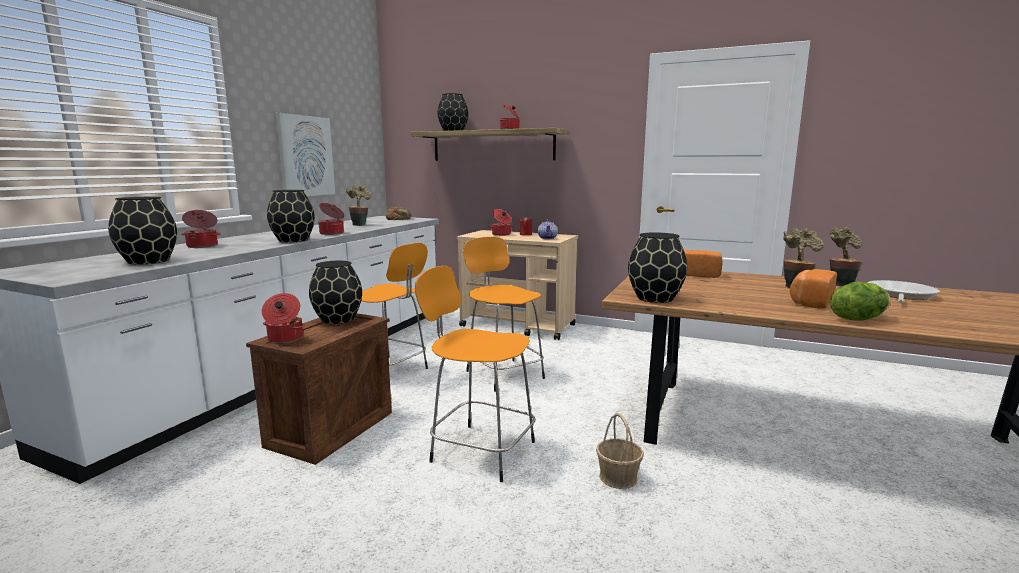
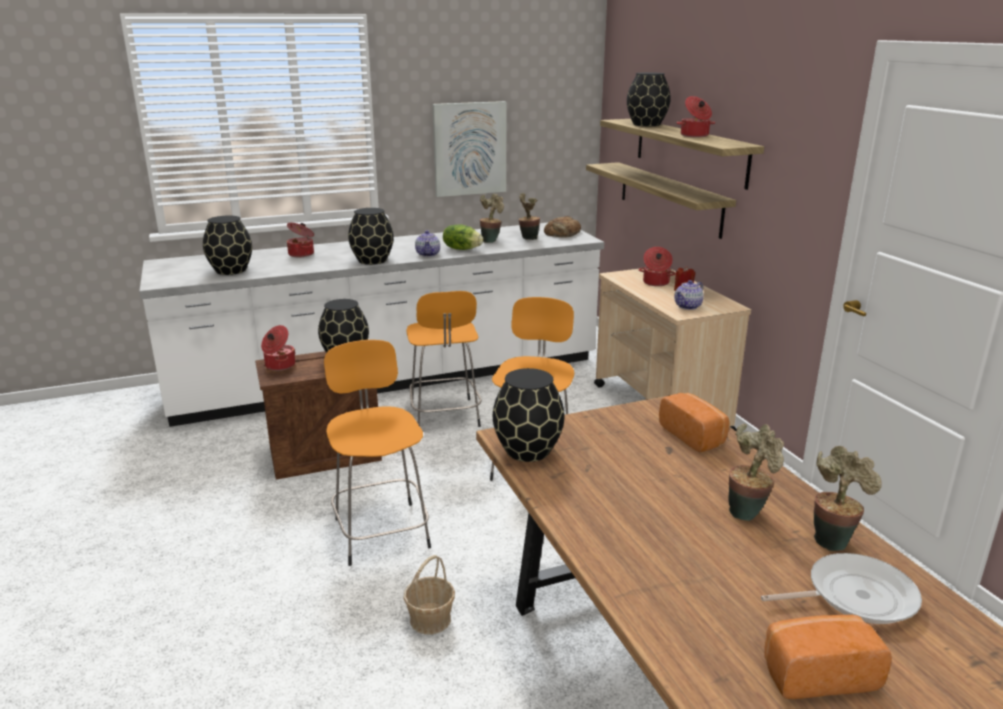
camera: 45 degrees right, 10 degrees up
(332, 233) = (428, 254): cooking pot -> teapot
(384, 222) = (527, 239): none -> potted plant
(475, 182) = (669, 198): none -> shelf
(810, 302) = (675, 538): bread -> bread (816, 673)
(857, 319) = (635, 584): lettuce -> lettuce (462, 249)

